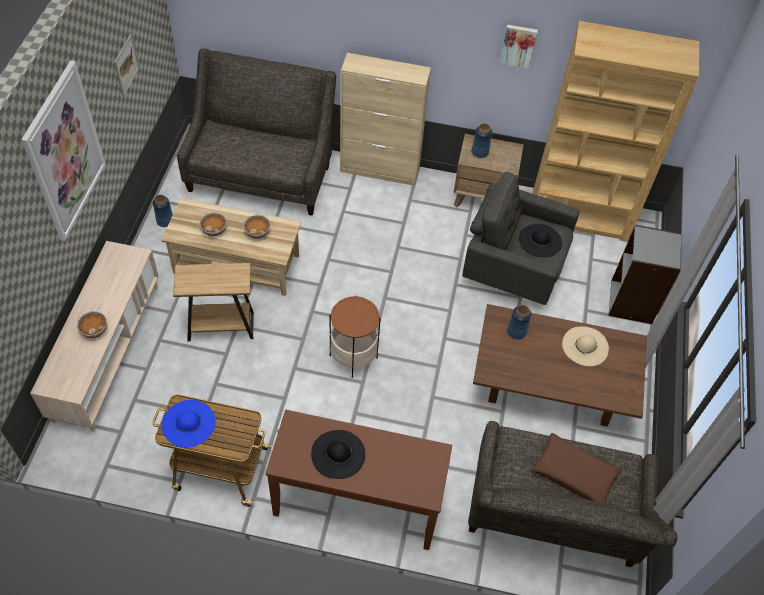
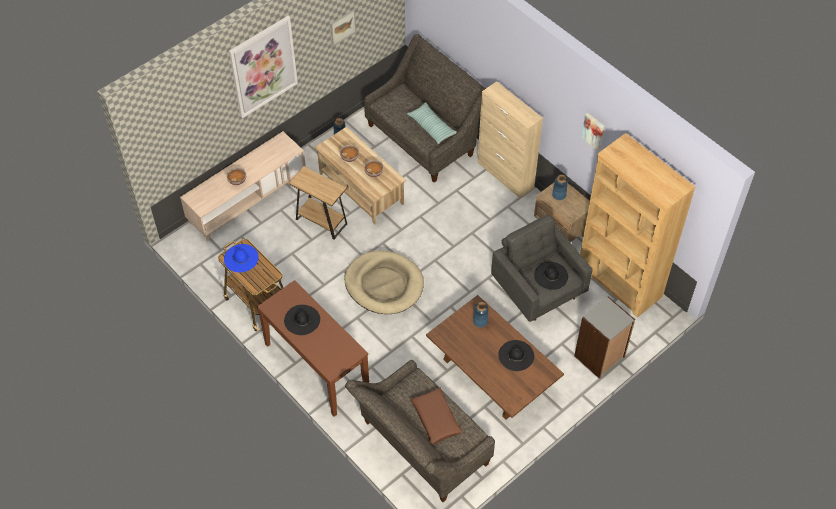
camera: 40 degrees right, 0 degrees up
(280, 150) = (431, 127): none -> pillow
(353, 357) = (384, 284): side table -> beige dog bed
(585, 346) = (516, 355): beige hat -> black hat

